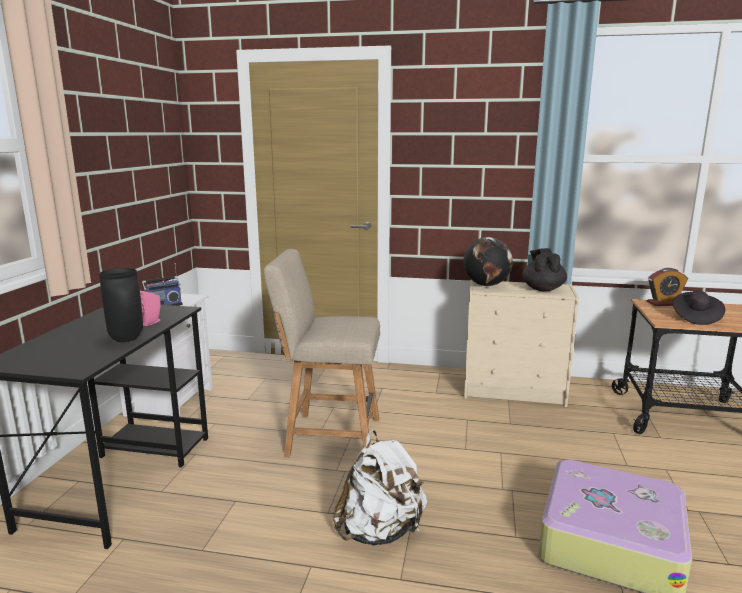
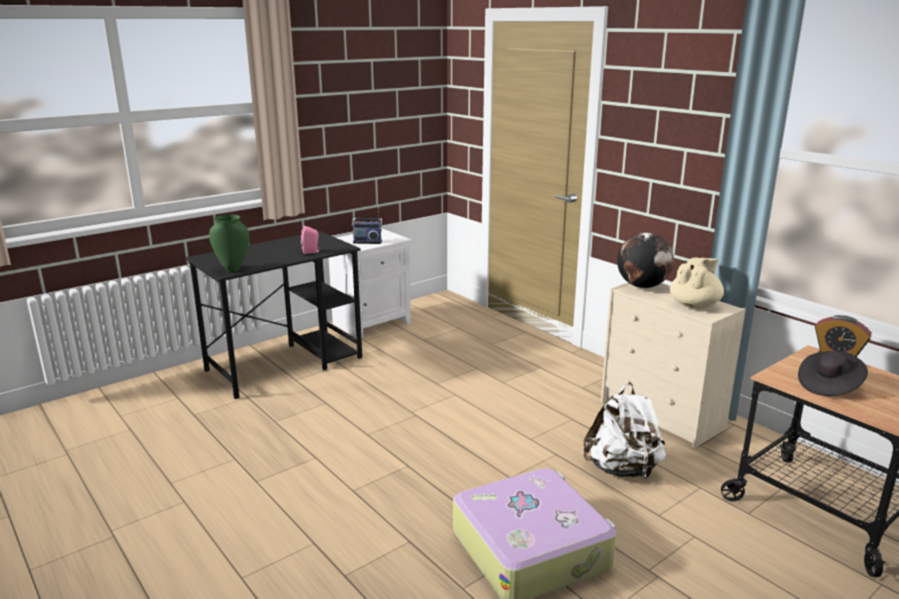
camera: 40 degrees right, 5 degrees up
(82, 363) = (233, 269): none -> green vase
(127, 339) = (279, 260): black vase -> none
(328, 436) = (440, 387): beige chair -> none
(380, 531) = (381, 460): white backpack -> white backpack (622, 469)
(542, 289) = (695, 305): black teapot -> beige teapot

